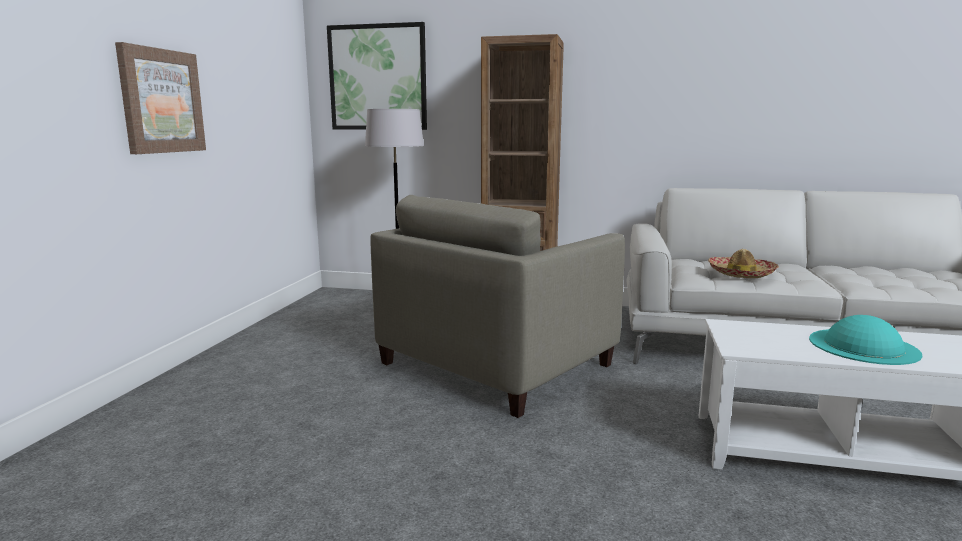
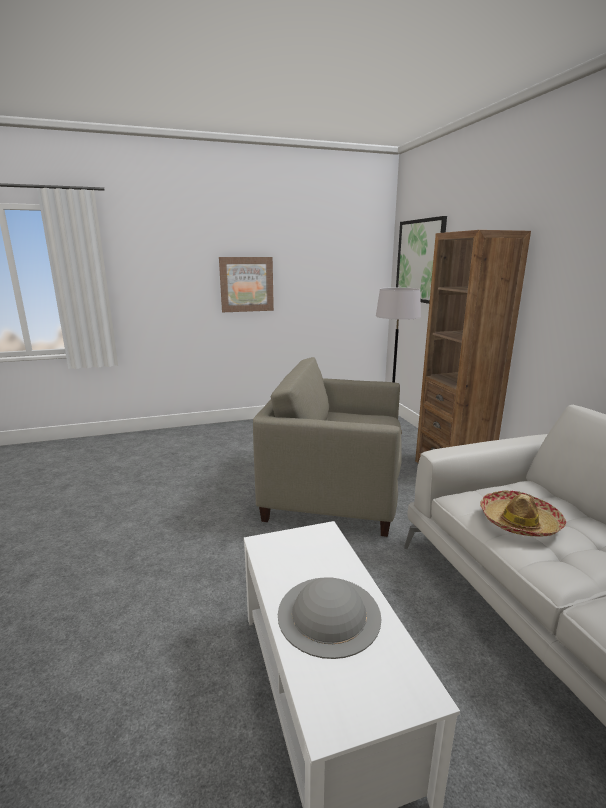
camera: 60 degrees right, 5 degrees up
(863, 346) = (328, 614): turquoise hat -> grey hat

